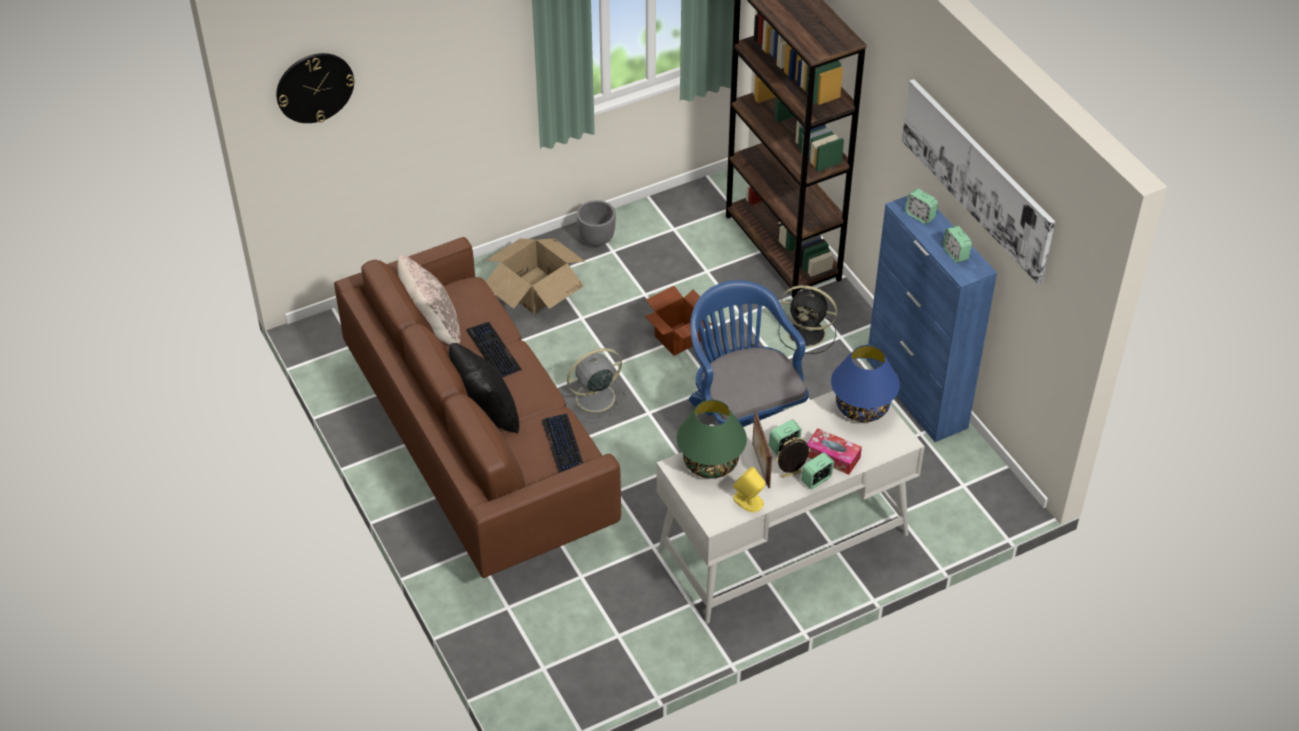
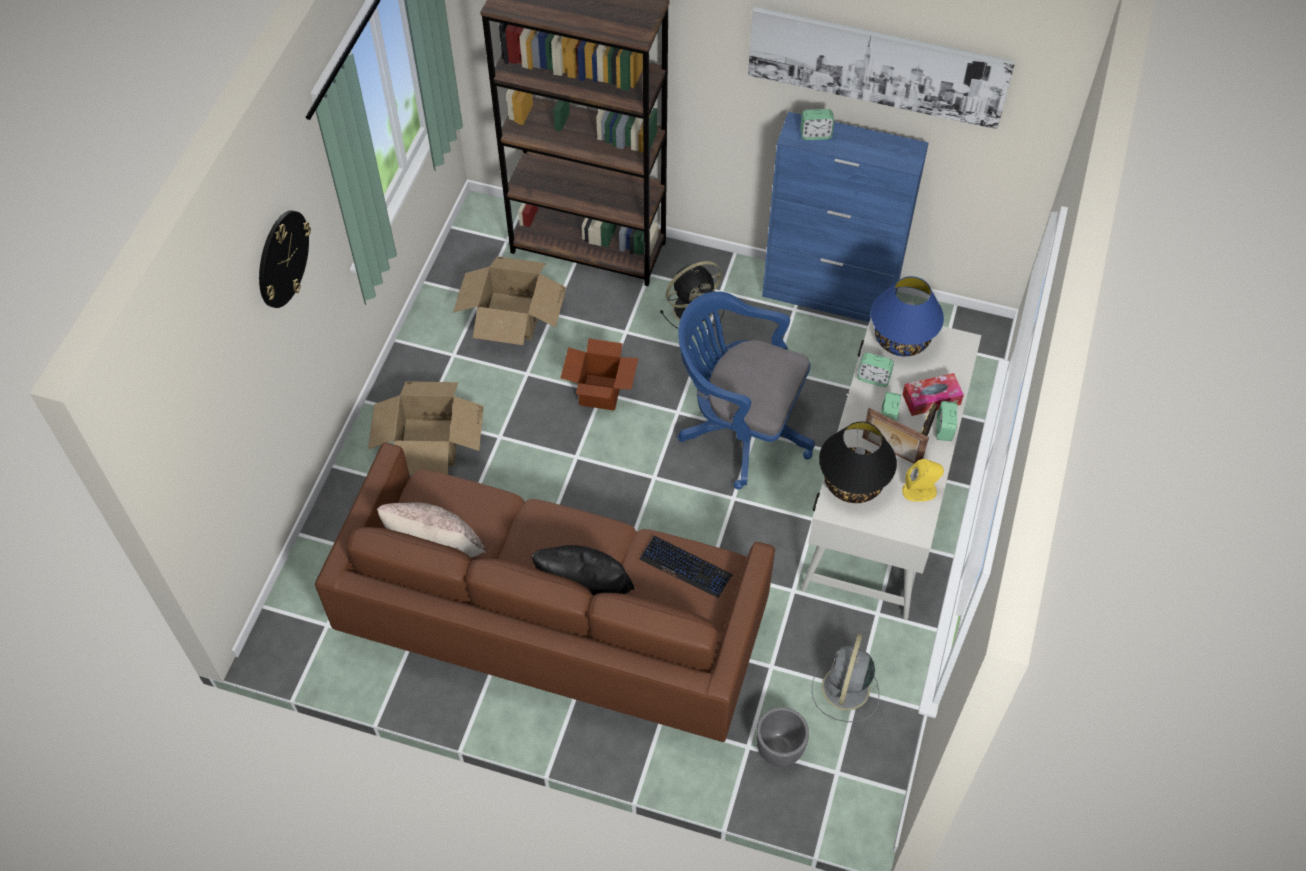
camera: 45 degrees left, 10 degrees up
(314, 87) = (189, 402): wall clock -> wall clock (282, 258)
(493, 351) = (520, 529): keyboard -> none
(593, 398) = (595, 501): grey fan -> grey fan (845, 690)
(596, 239) = (426, 354): grey planter -> grey planter (779, 749)
(679, 253) = (512, 315): none -> cardboard box
(710, 463) = (853, 483): green table lamp -> black table lamp
(955, 254) = (881, 149): alarm clock -> alarm clock (873, 378)

